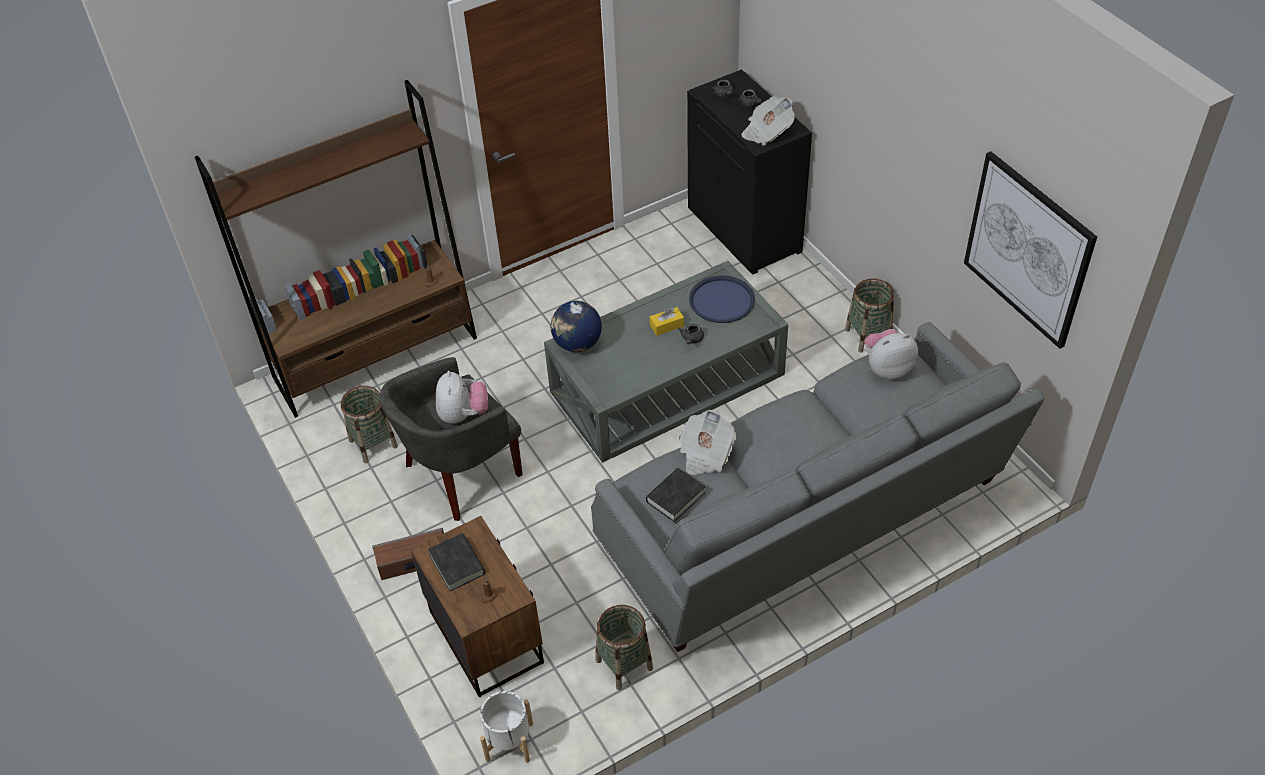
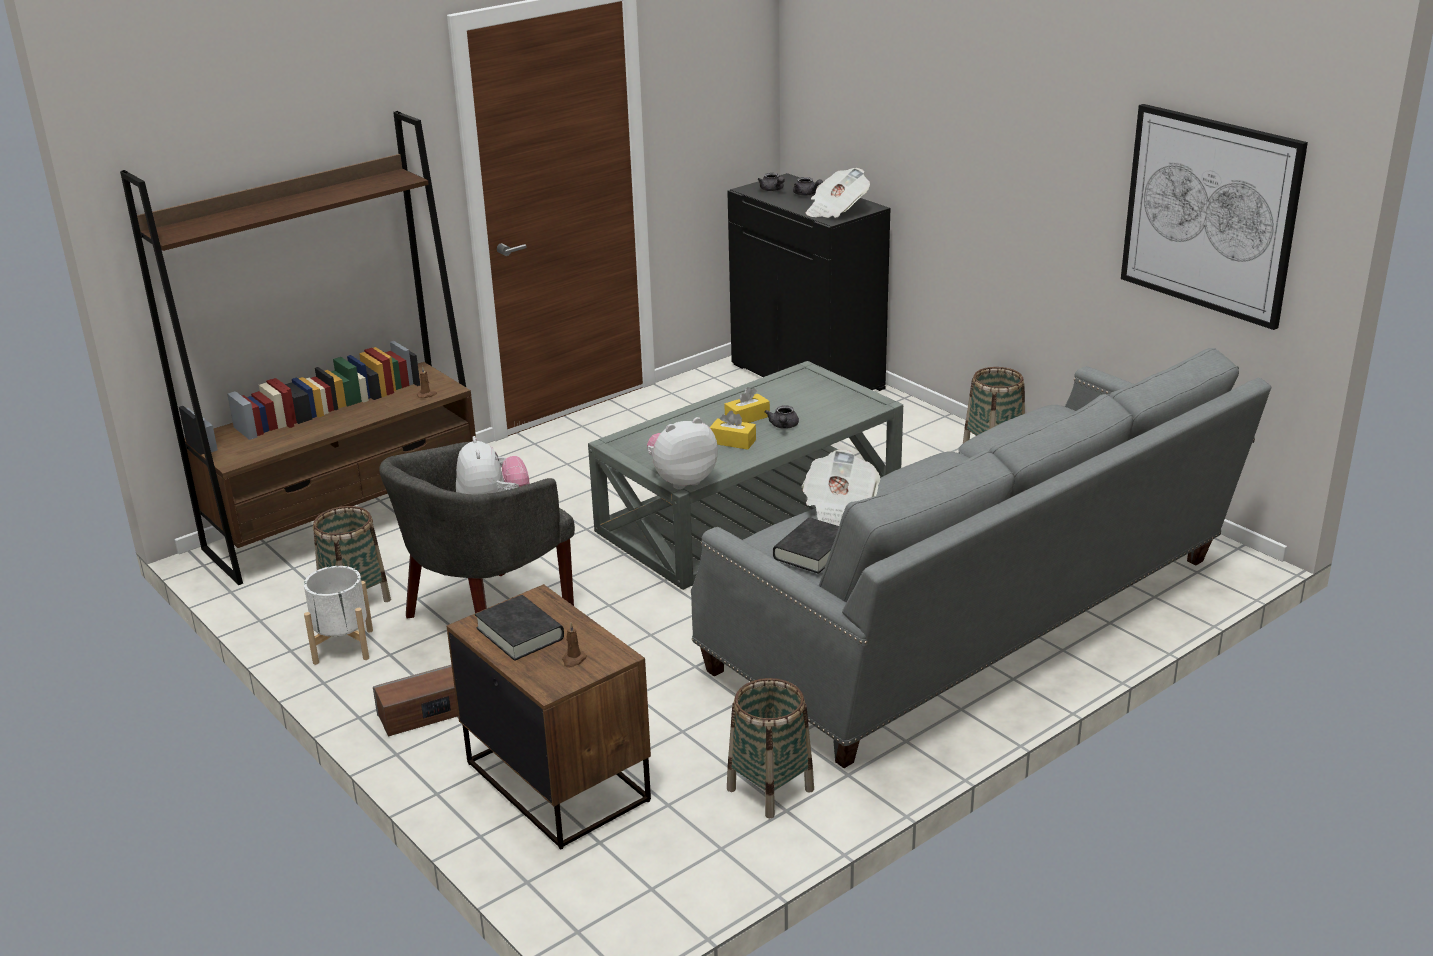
camera: 10 degrees left, 20 degrees down
(509, 741) = (618, 895): white planter -> white planter (343, 646)
(577, 344) = (633, 441): globe -> none
(650, 353) = (732, 441): none -> yellow tissue box
(722, 300) = (811, 391): blue tray -> none
(887, 368) = (1047, 420): plush toy -> plush toy (682, 480)

